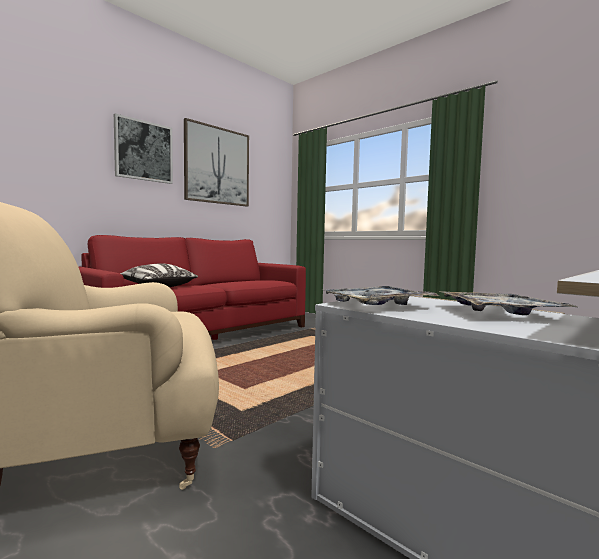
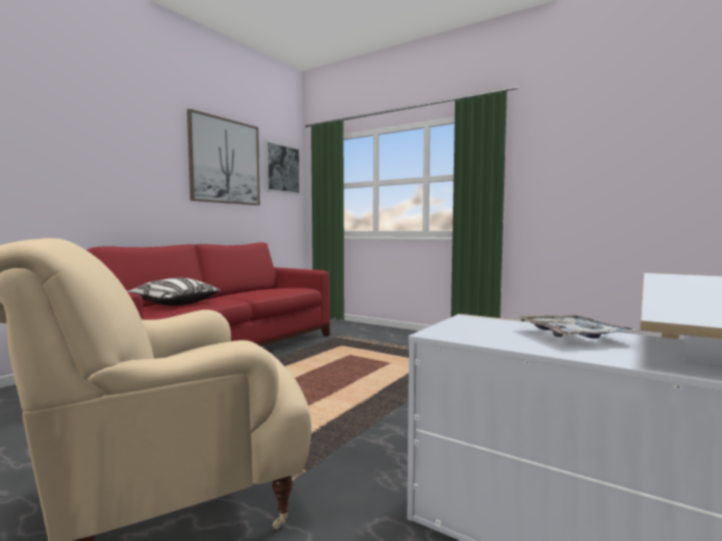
camera: 10 degrees left, 0 degrees up
(143, 151) = (143, 147): picture -> picture (281, 168)
(376, 304) = (464, 332): tray -> none

